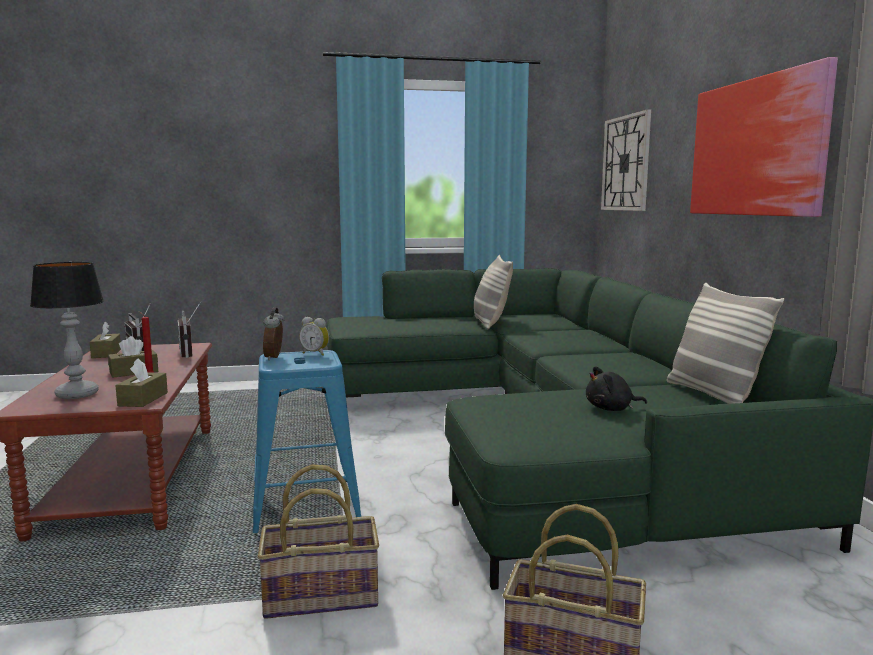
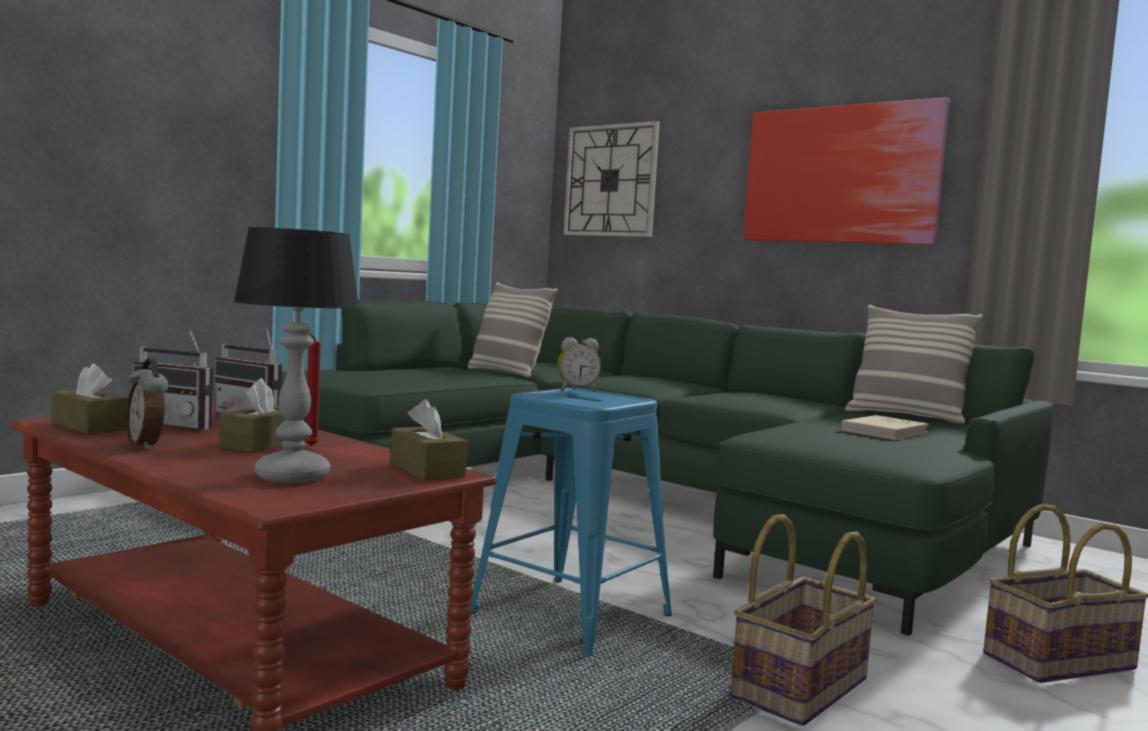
camera: 40 degrees left, 5 degrees down
(275, 357) = (550, 396): alarm clock -> alarm clock (146, 445)
(611, 409) = (885, 432): black plush toy -> beige book

